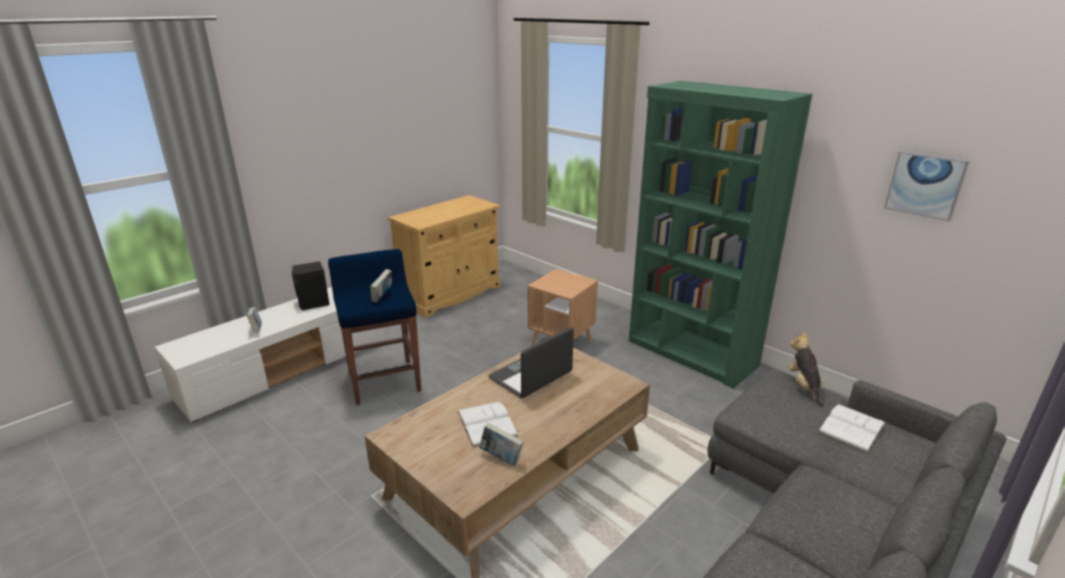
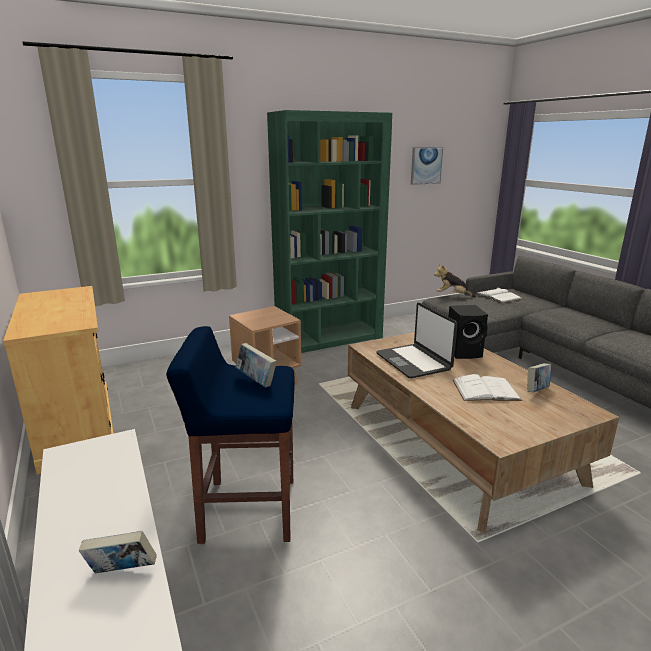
camera: 70 degrees left, 5 degrees down
(313, 303) = (88, 494): black speaker -> black speaker (465, 352)

